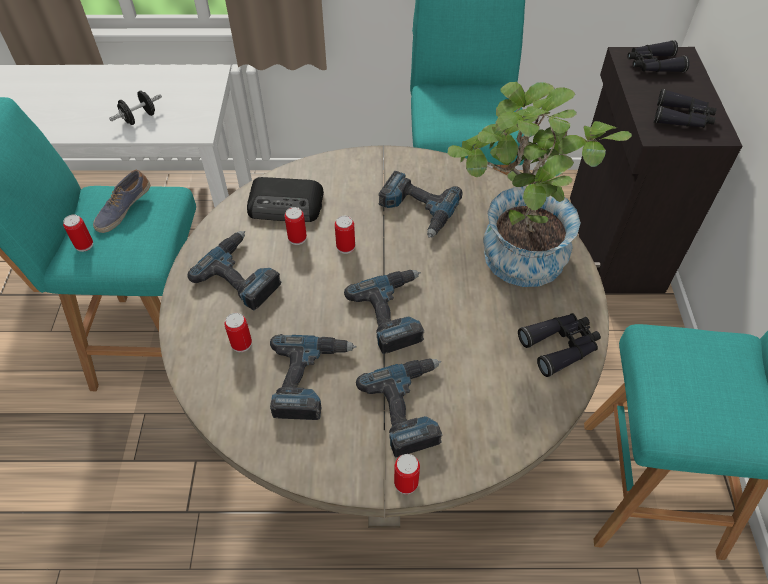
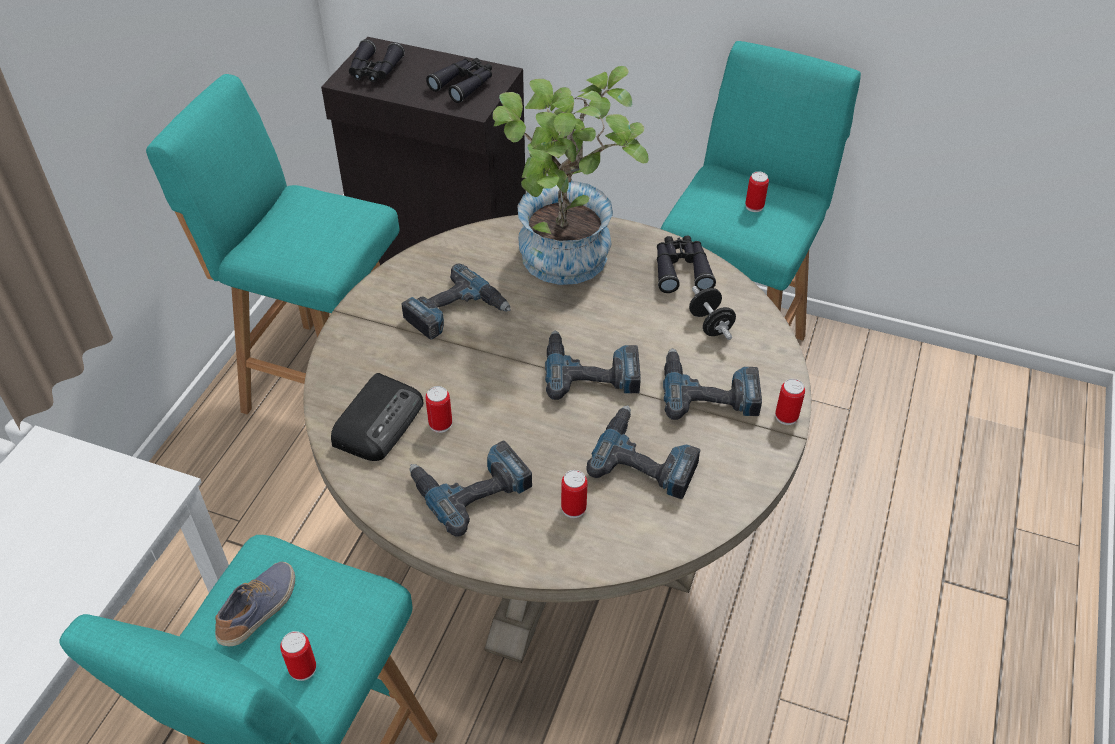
camera: 70 degrees left, 5 degrees down
(123, 209) = (260, 610): shoe -> shoe turned 120 degrees counterclockwise
(139, 118) = (76, 557): black dumbbell -> black dumbbell (710, 324)
(345, 247) = (478, 385): can -> can (754, 206)

